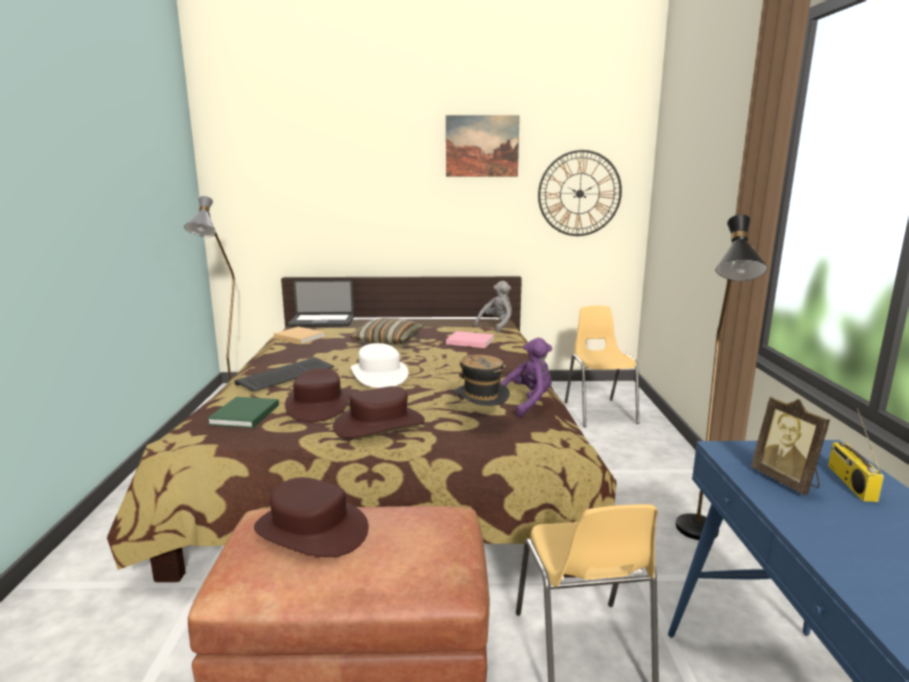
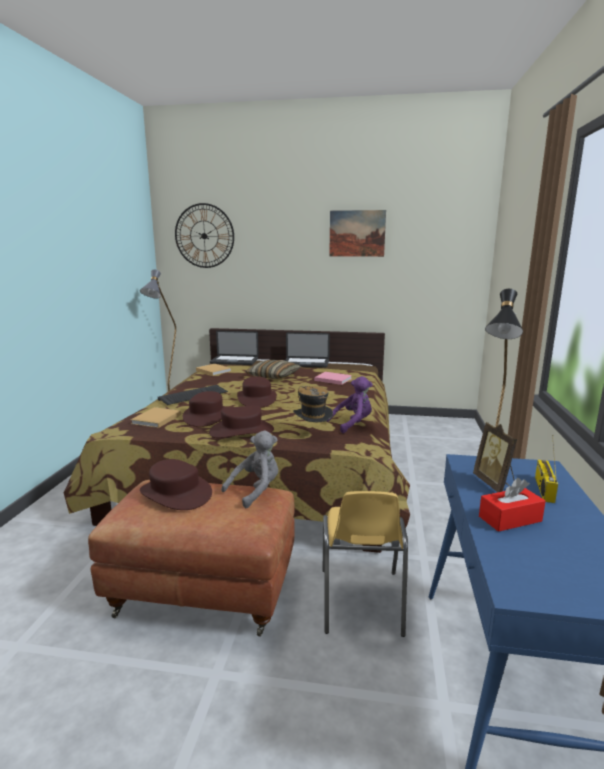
camera: 10 degrees right, 0 degrees up
(243, 415) = (155, 419): green book -> beige book
(379, 375) = (257, 399): white hat -> brown hat
(421, 321) = (306, 363): none -> laptop
(496, 326) = (359, 369): grey plush toy -> grey plush toy (256, 491)
(579, 193) = (432, 270): wall clock -> wall clock (204, 236)
(599, 412) = (437, 440): yellow chair -> none
(841, 532) = (510, 519): none -> red tissue box

